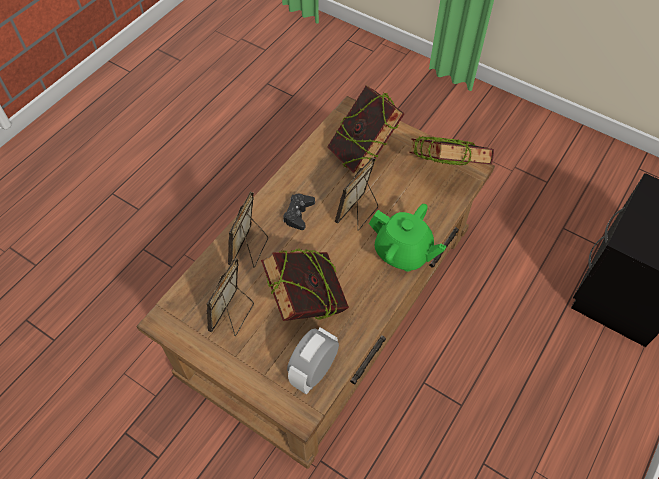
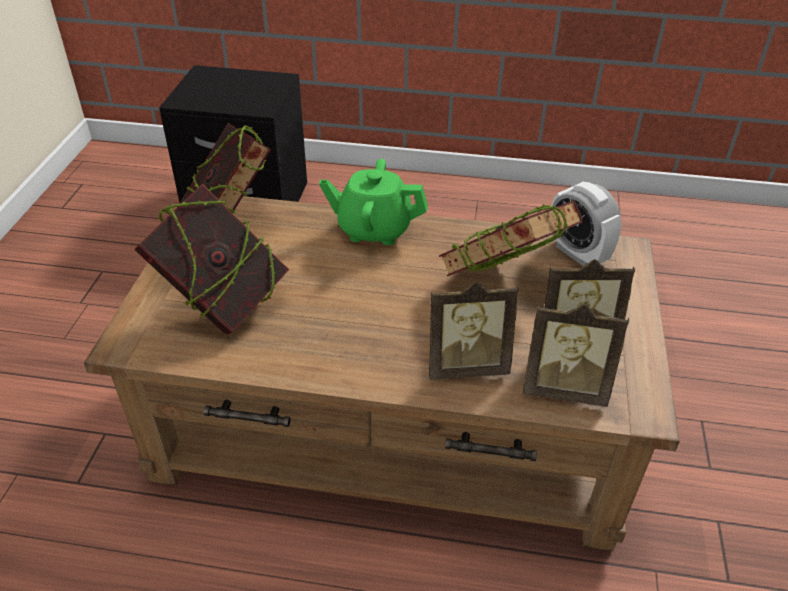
camera: 115 degrees left, 15 degrees down
(298, 214) = (371, 336): black game controller -> none
(314, 372) = (577, 253): alarm clock -> alarm clock turned 45 degrees clockwise
(358, 213) = (335, 280): picture frame -> picture frame (564, 388)
(403, 253) = (374, 229): green teapot -> green teapot turned 90 degrees counterclockwise

